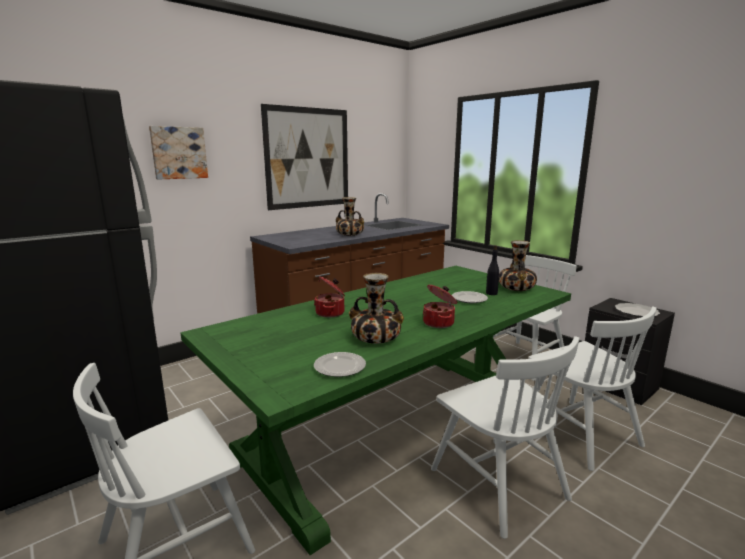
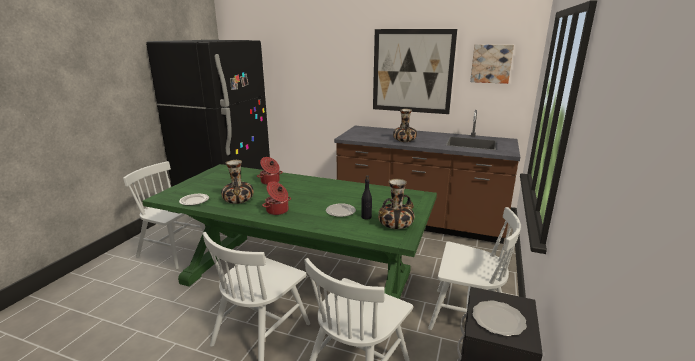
camera: 60 degrees right, 5 degrees up
(179, 153) = (318, 64): picture -> picture (491, 63)

